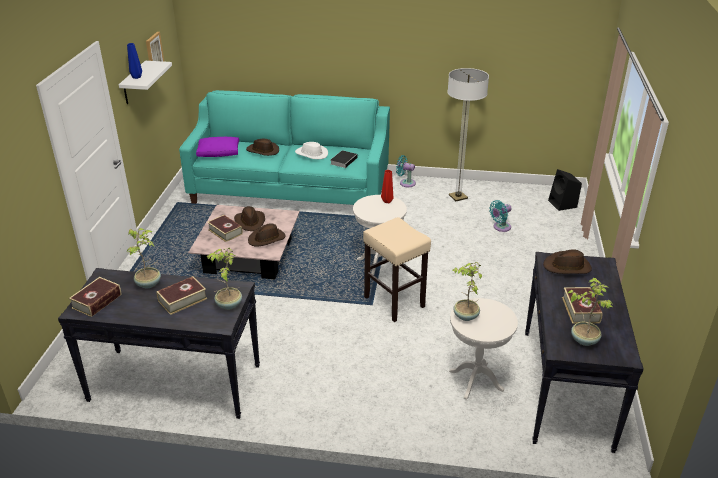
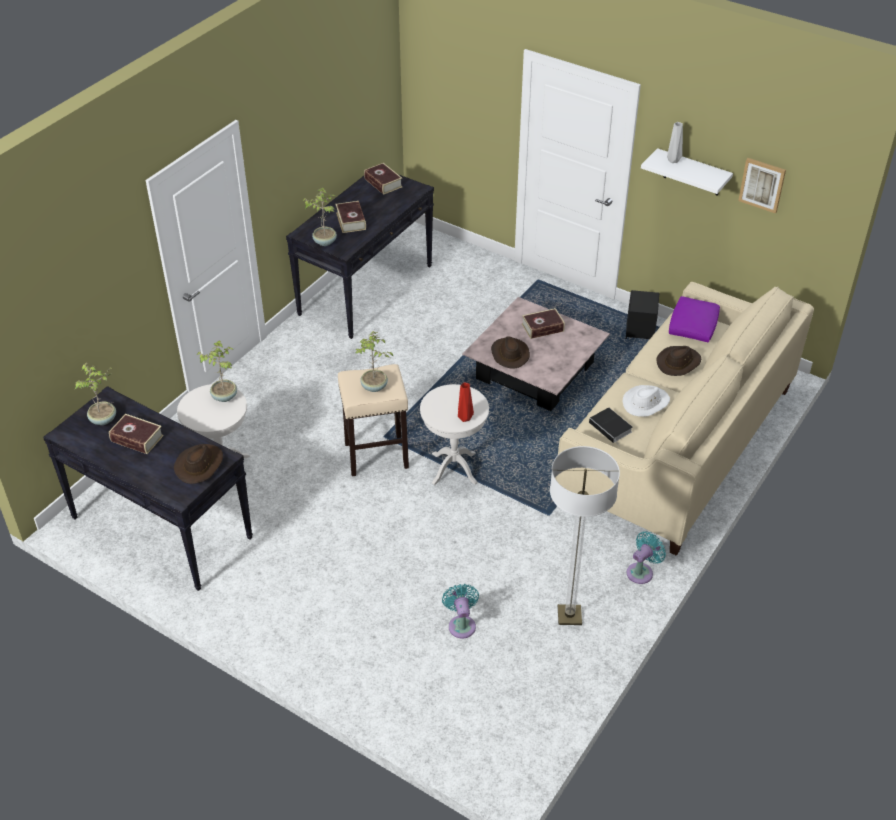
camera: 115 degrees right, 10 degrees up
(136, 77) = (672, 160): blue vase -> grey vase
(149, 283) = (387, 209): potted plant -> potted plant (374, 387)
(250, 221) = (554, 350): brown hat -> none
(291, 189) = (678, 444): turquoise sofa -> beige sofa
(563, 204) = (479, 742): black speaker -> black speaker (638, 332)

